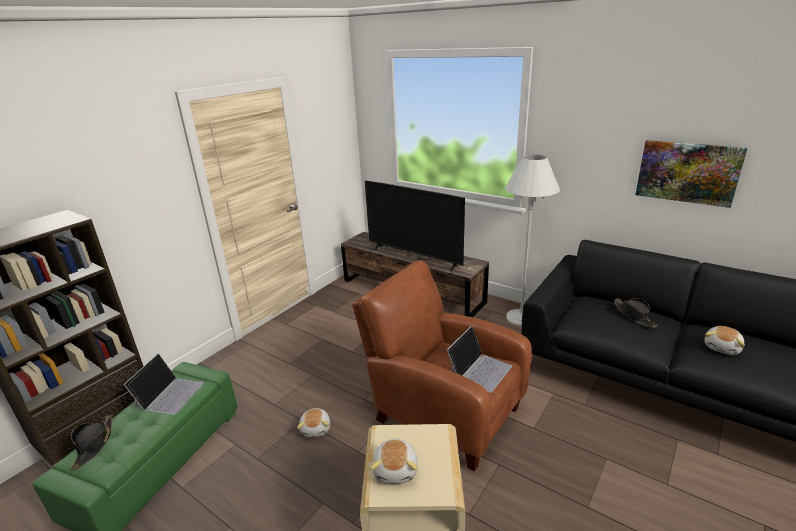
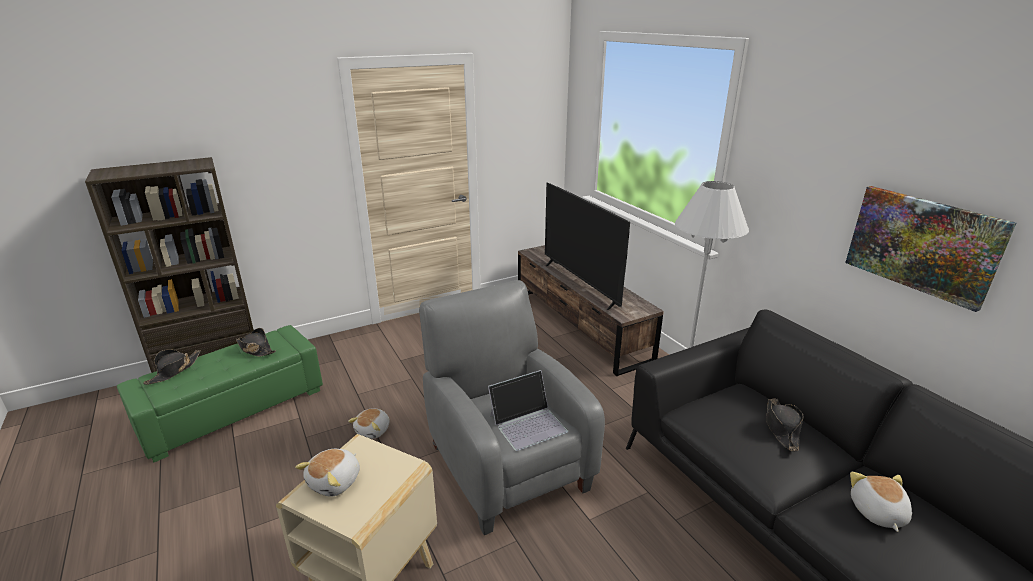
camera: 25 degrees right, 0 degrees up
(169, 394) = (255, 349): laptop -> black hat
(443, 411) = (504, 462): brown armchair -> grey armchair
(722, 347) = (876, 512): plush toy -> plush toy turned 120 degrees clockwise

